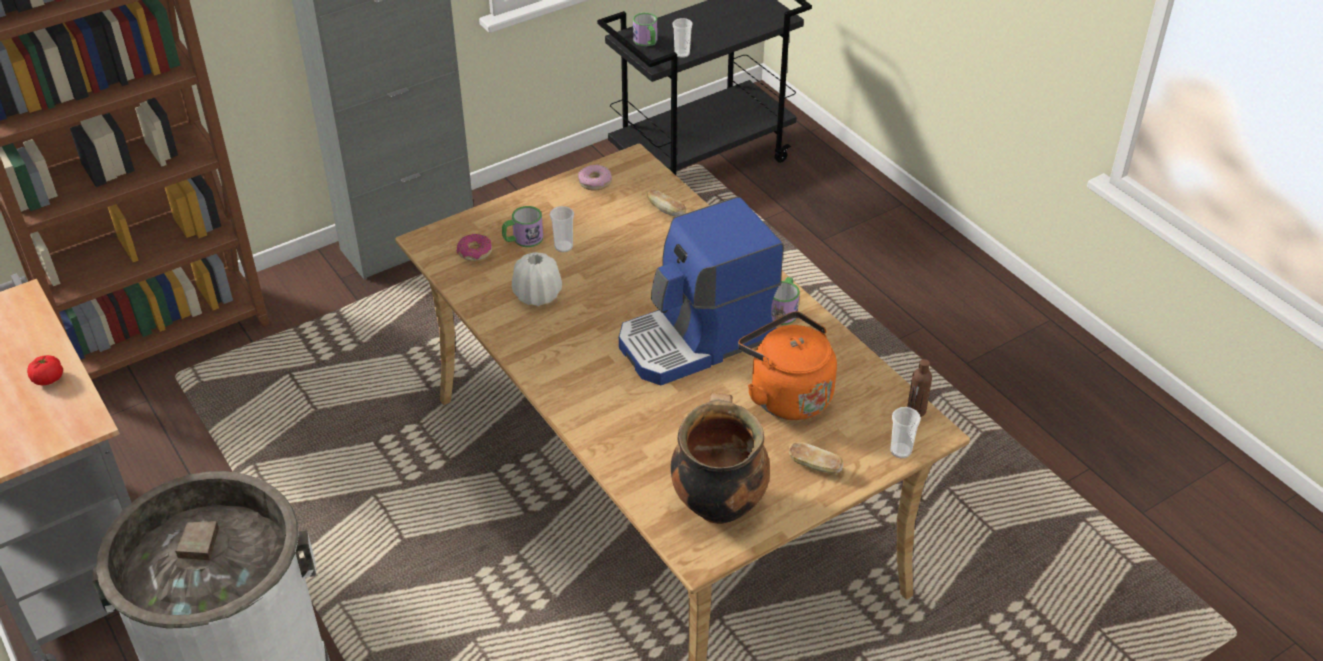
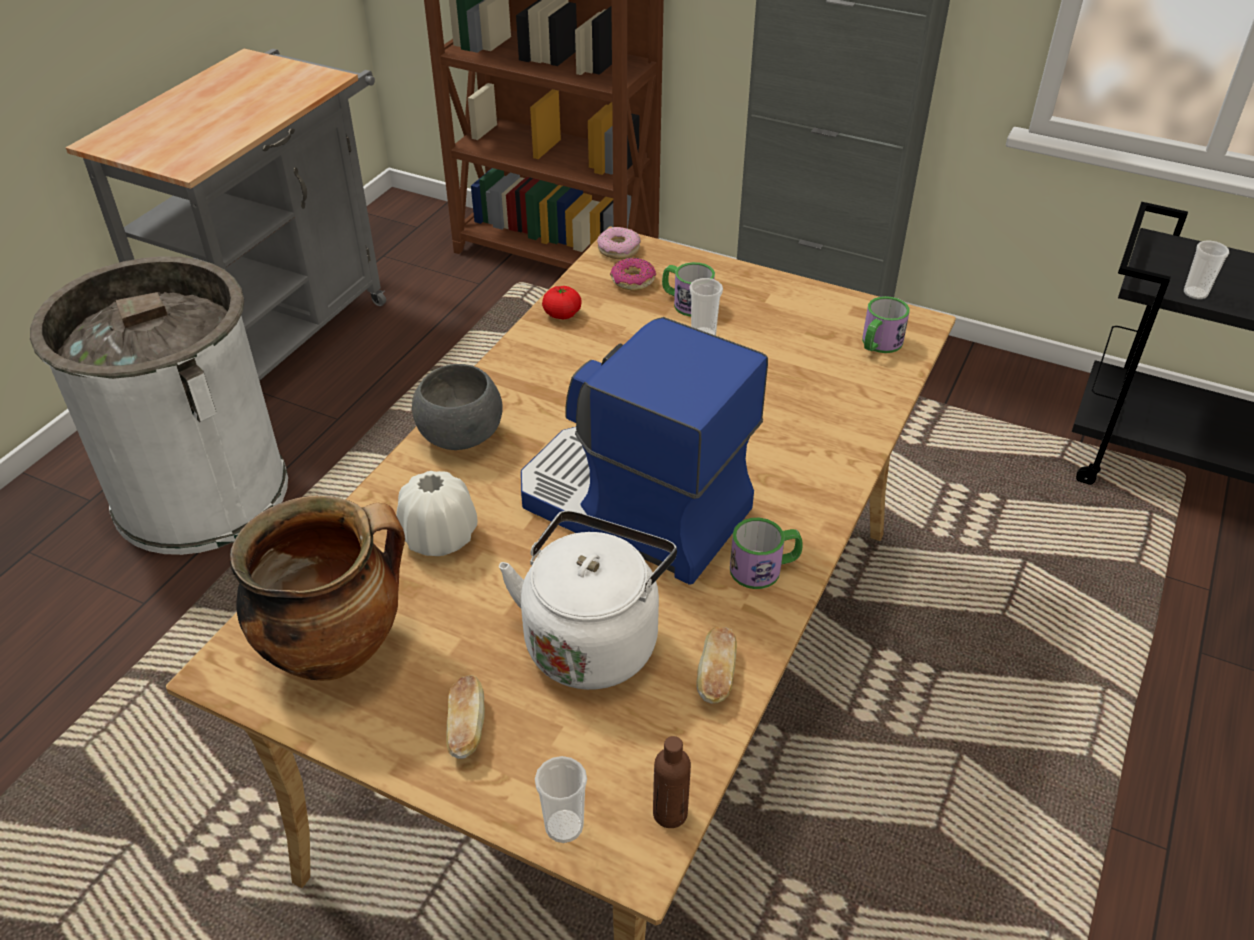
camera: 60 degrees right, 0 degrees up
(48, 379) = (234, 128): tomato -> tomato (562, 314)
(537, 295) = (602, 350): white vase -> white vase (439, 537)
(569, 390) = (460, 436): none -> grey bowl
(595, 182) = (841, 312): donut -> donut (619, 249)
(647, 42) = (1176, 259): mug -> mug (878, 344)
(666, 210) = (853, 385): bread -> bread (716, 676)
(786, 394) = (593, 639): orange kettle -> white kettle

